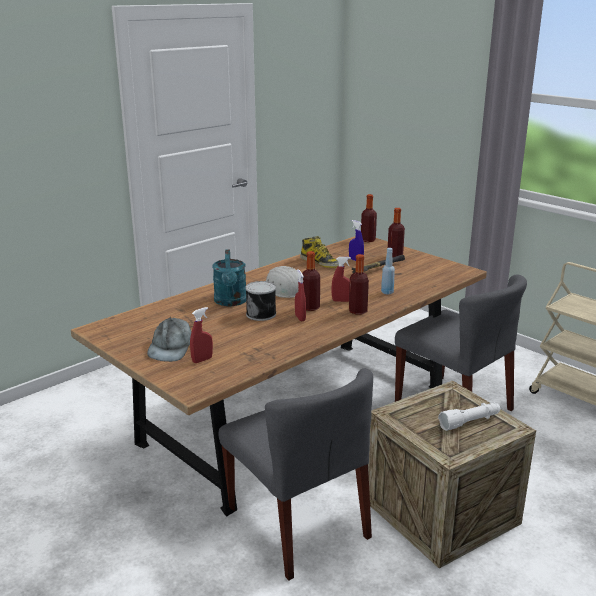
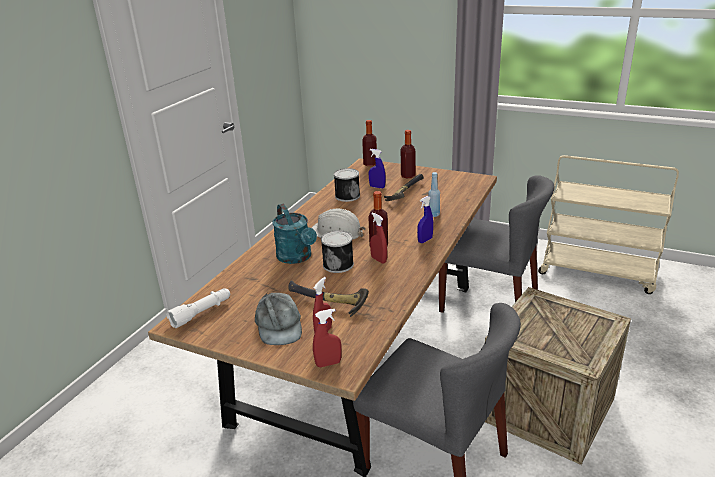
camera: 20 degrees left, 5 degrees up
(225, 340) = (327, 303): none -> hammer
(320, 262) = (347, 196): boot -> can
(341, 301) = (401, 232): red spray bottle -> red spray bottle (328, 363)
(358, 311) = (425, 240): bottle -> blue spray bottle
(470, 422) = (575, 325): white flashlight -> white flashlight (202, 313)

